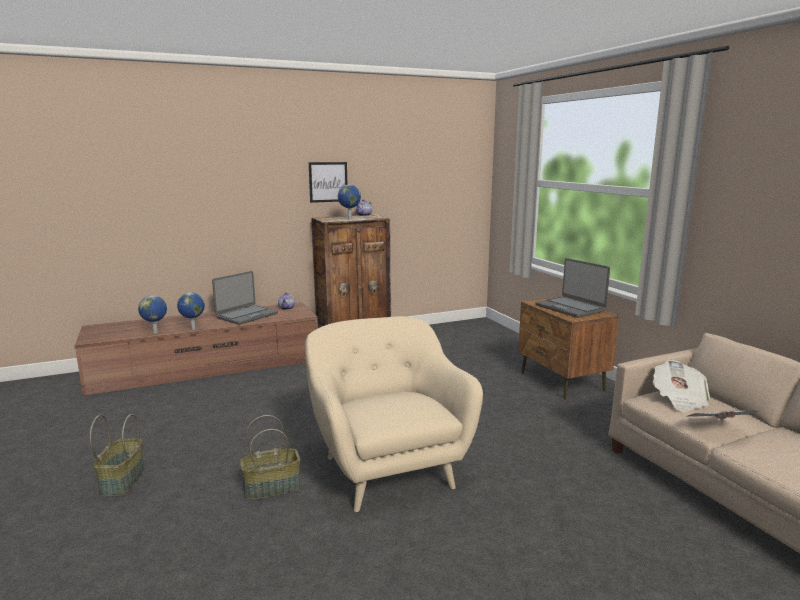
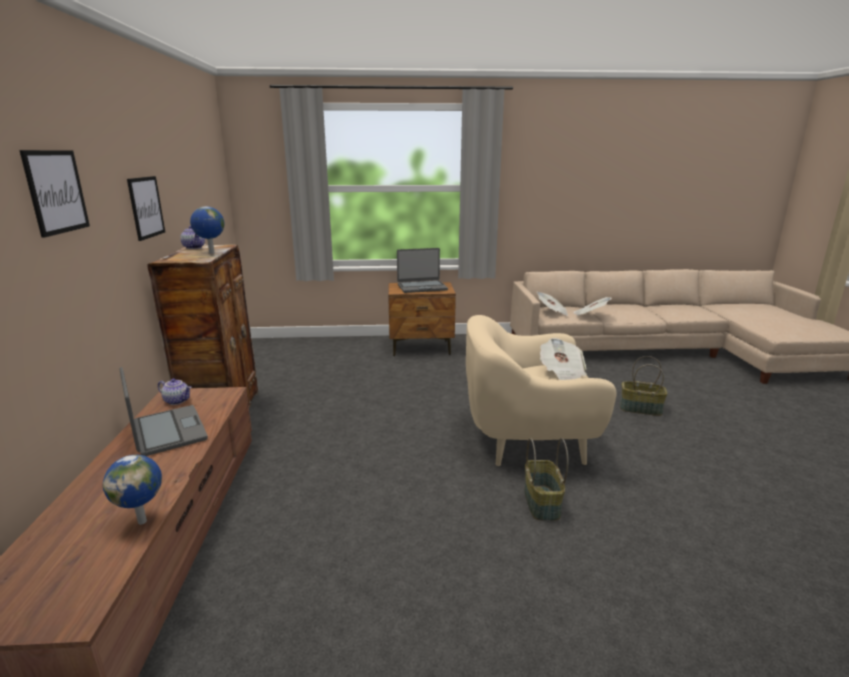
camera: 70 degrees left, 5 degrees up
(122, 480) = (493, 625): basket -> basket (640, 409)
(192, 329) = (174, 481): globe -> none
(231, 166) = (56, 192): none -> picture
(410, 408) = (561, 372): none -> newspaper

